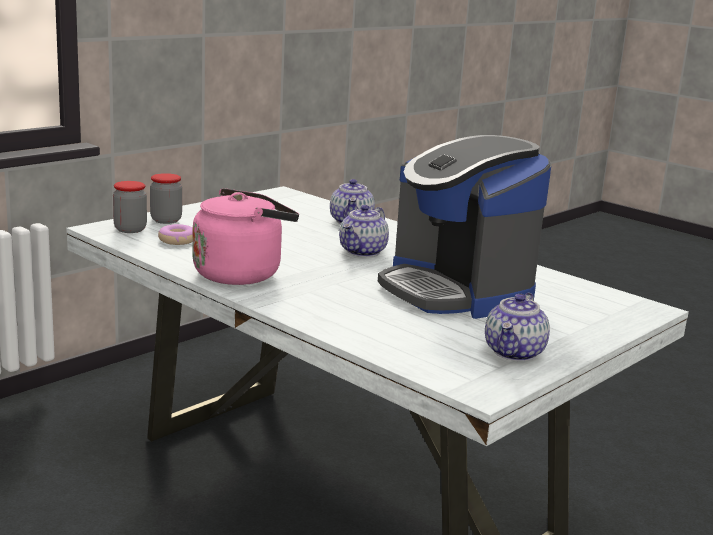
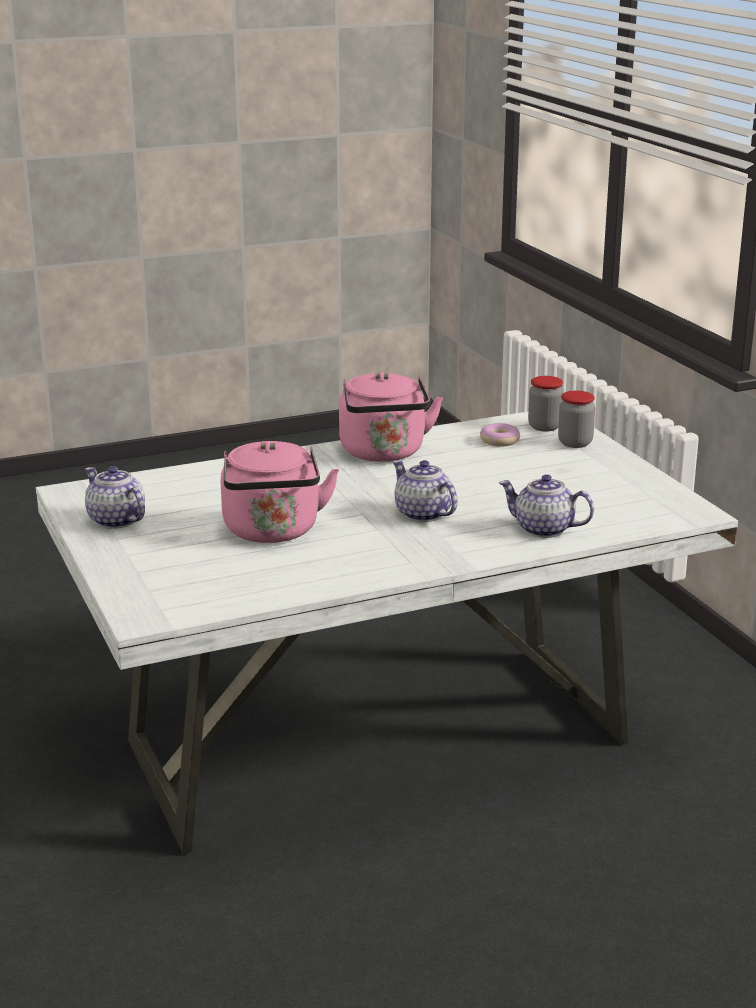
camera: 115 degrees right, 5 degrees up
(456, 291) = (273, 532): coffee machine -> pink kettle

